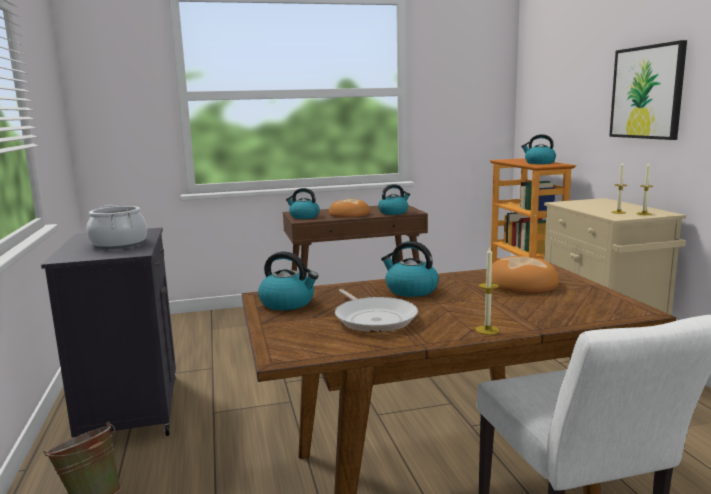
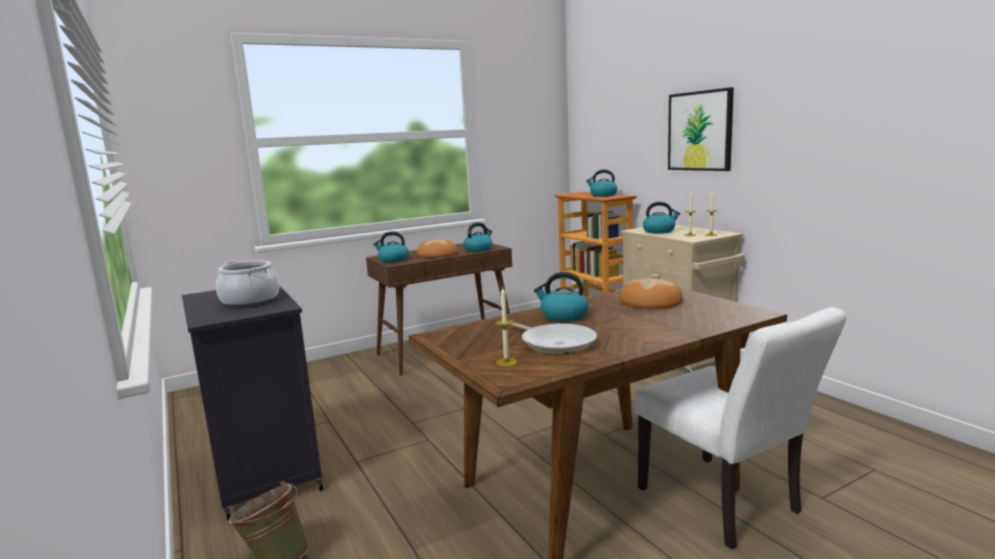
camera: 15 degrees left, 0 degrees up
(288, 303) = (464, 339): kettle -> kettle (659, 231)
(487, 330) = (657, 340): candle -> candle (506, 362)

